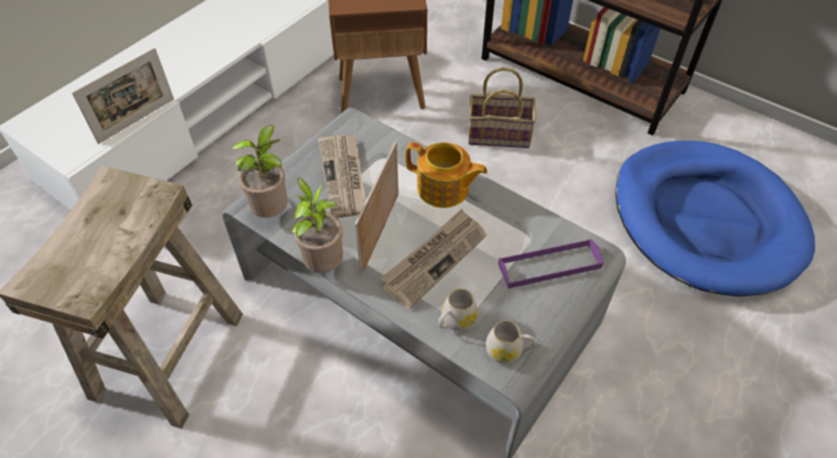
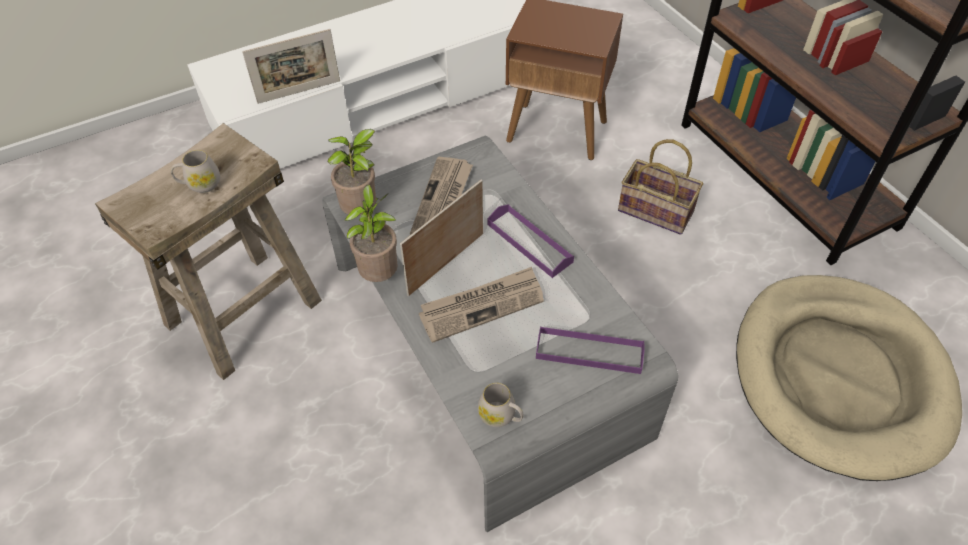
camera: 25 degrees right, 0 degrees up
(444, 189) = (529, 243): teapot -> purple tray
(455, 321) = (468, 370): white mug -> white mug (200, 184)
(705, 220) = (839, 377): blue dog bed -> beige dog bed

